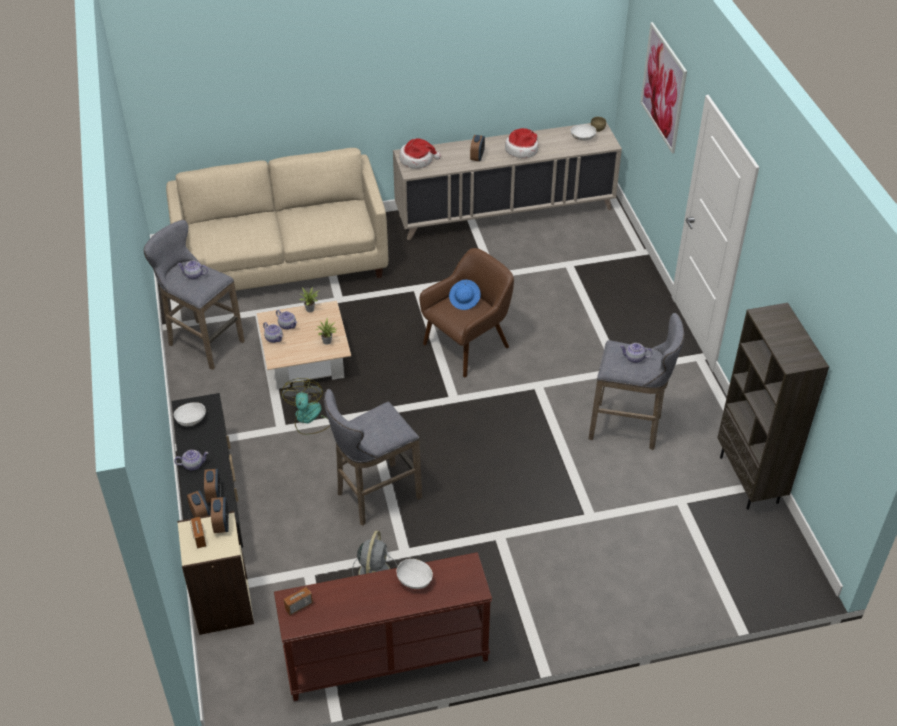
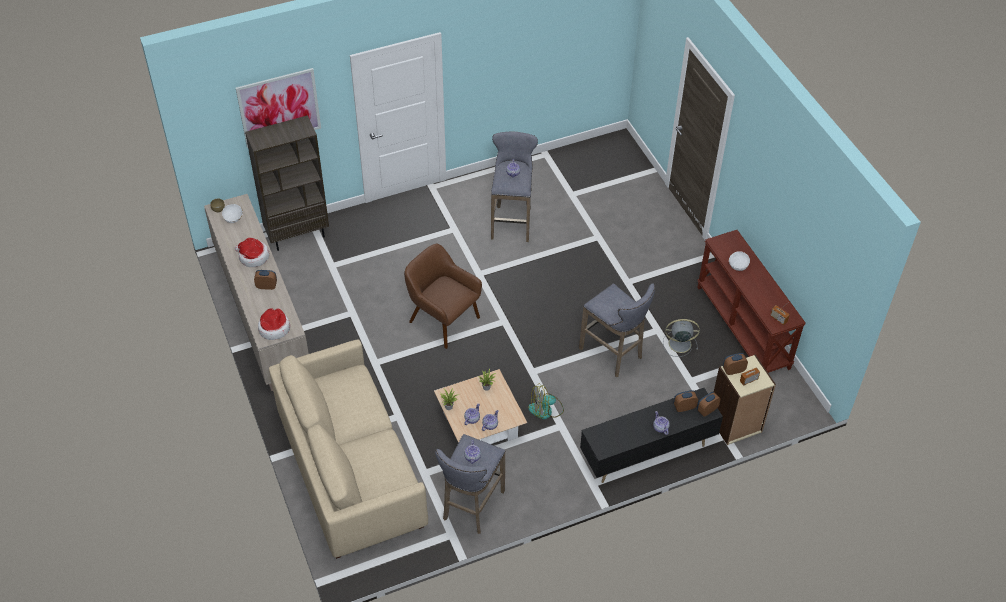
camera: 100 degrees left, 5 degrees up
(191, 420) = (616, 441): white bowl -> none
(465, 300) = (436, 293): blue hat -> none
(750, 480) = (545, 162): brown bookcase -> brown bookcase (298, 235)

